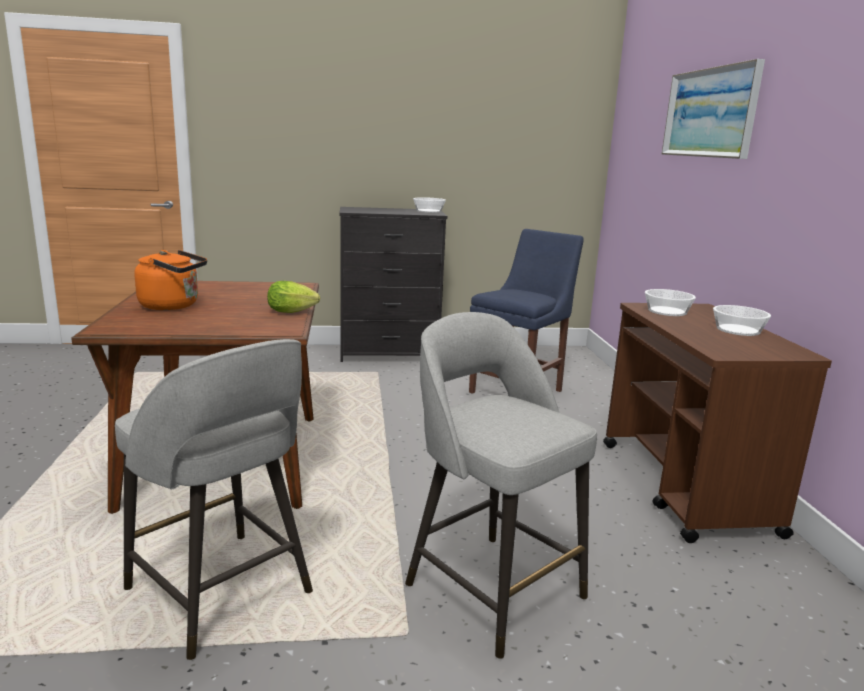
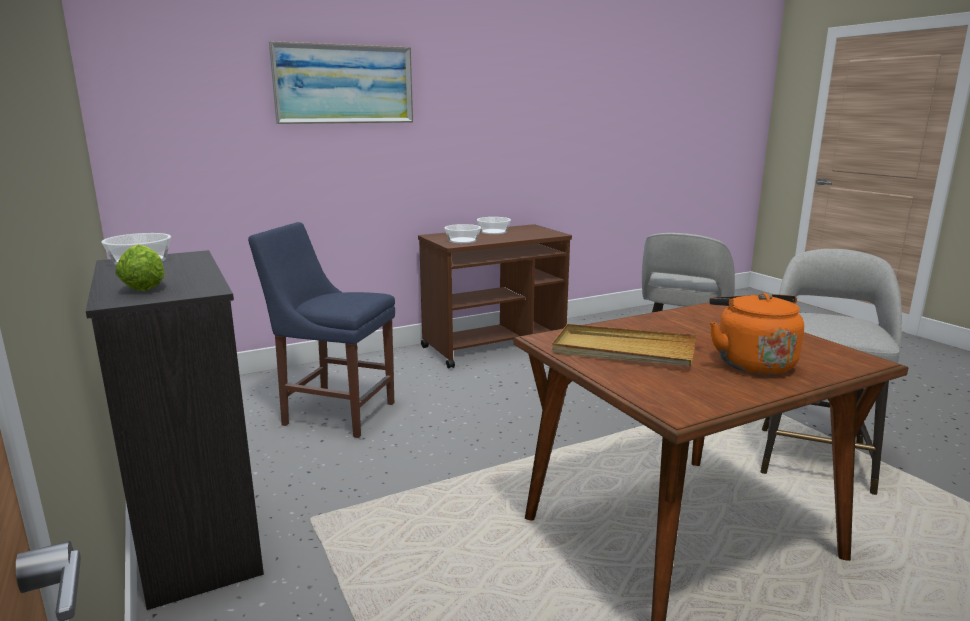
camera: 110 degrees left, 0 degrees up
(250, 291) = (623, 351): none -> beige tray
(294, 312) = (660, 316): lettuce -> lettuce (144, 286)

